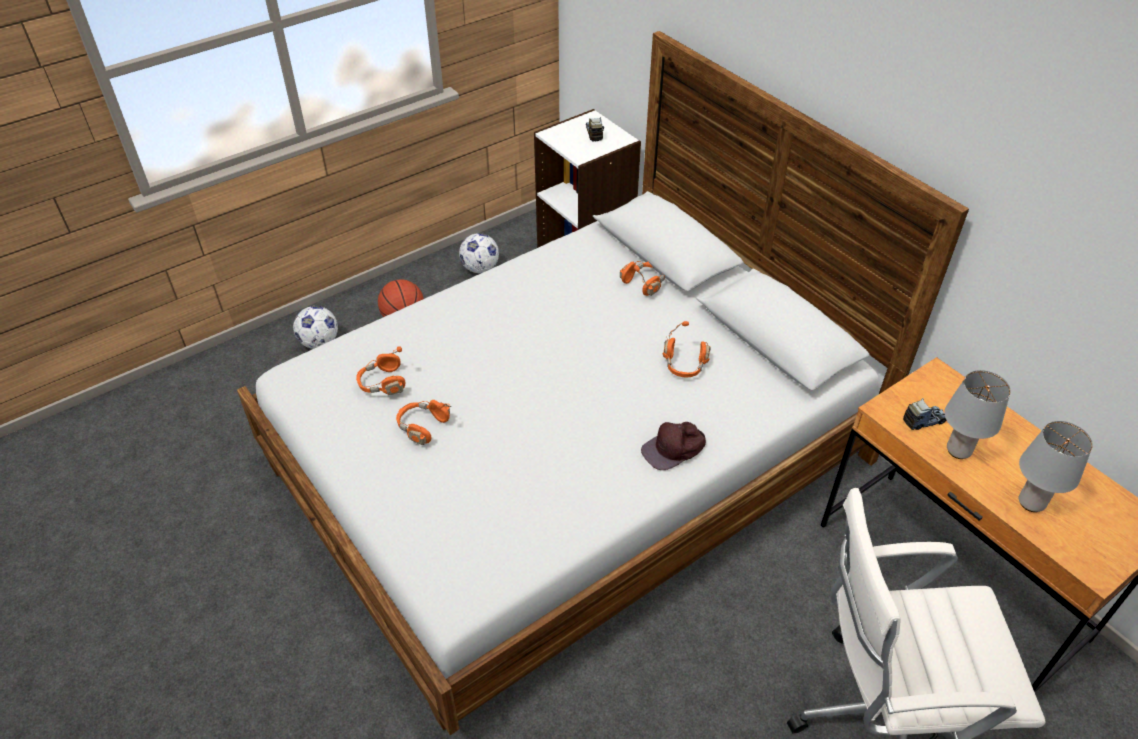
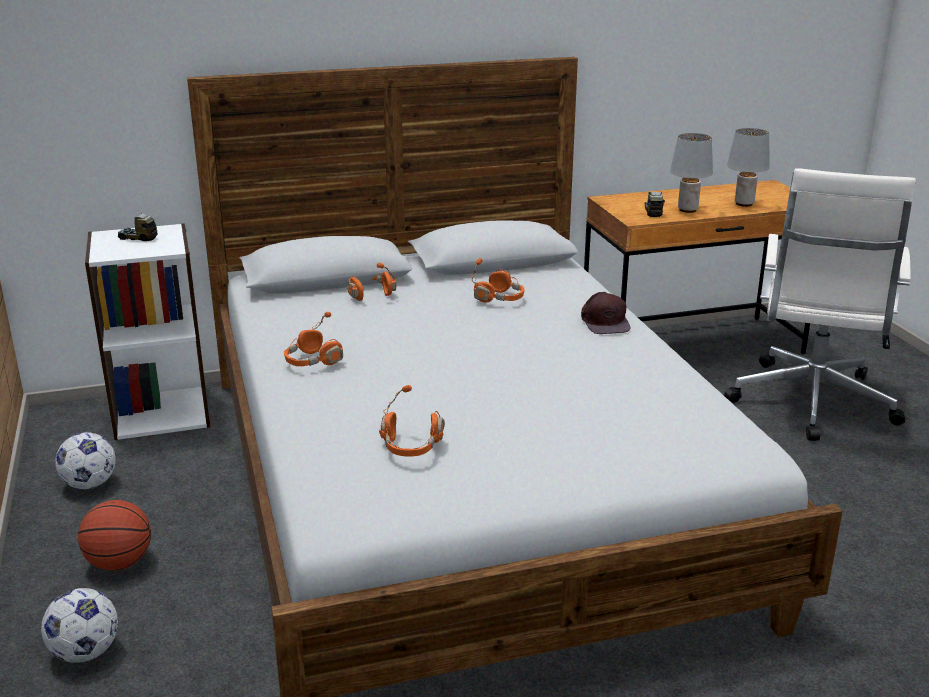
camera: 70 degrees left, 20 degrees down
(422, 427) = (499, 435): orange headphones -> orange headphones (312, 362)

